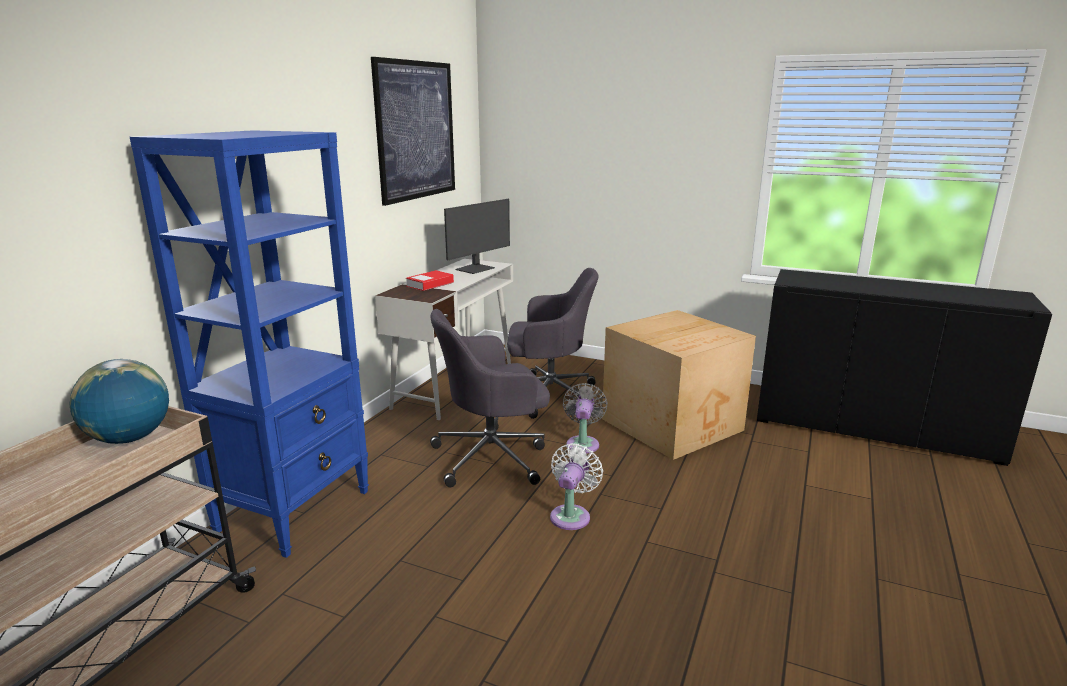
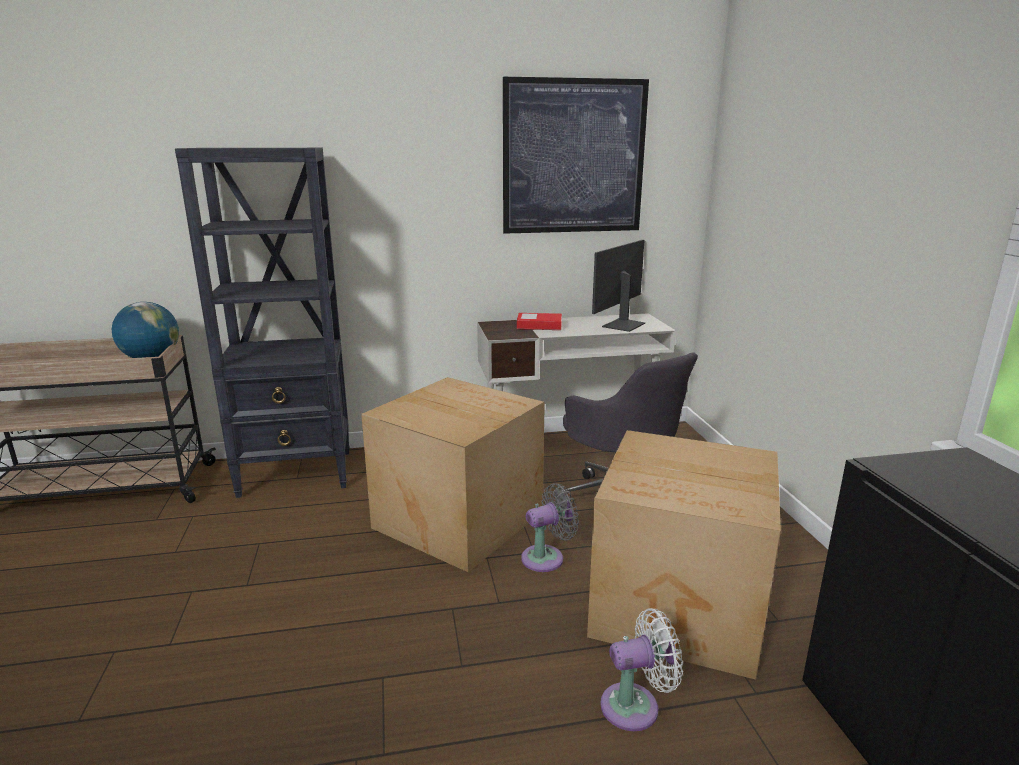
camera: 55 degrees right, 0 degrees up
(295, 510) = (297, 473): blue bookcase -> black bookcase
(476, 269) = (622, 325): monitor -> monitor turned 120 degrees clockwise
(492, 457) = (458, 518): grey office chair -> cardboard box
(571, 515) = (394, 604): white fan -> white fan (636, 706)

